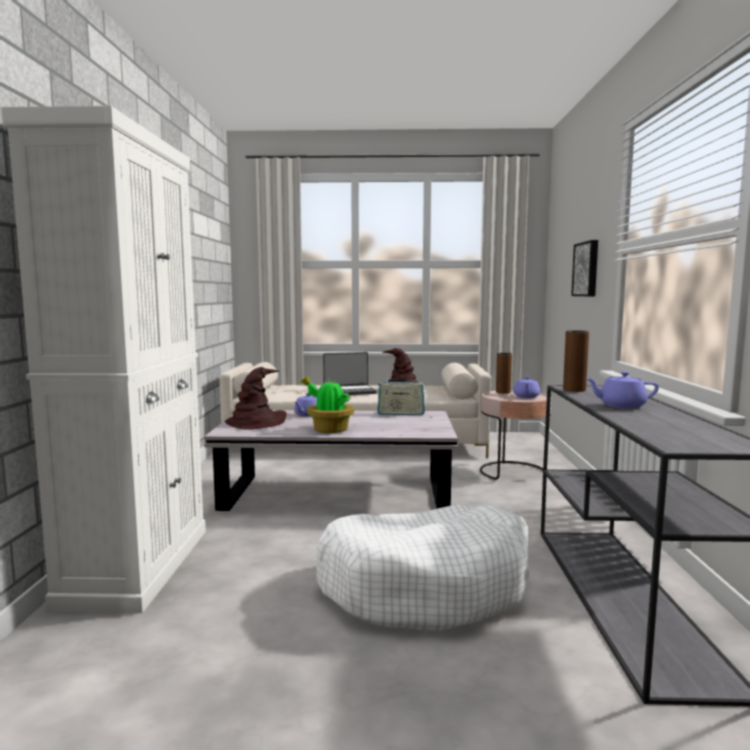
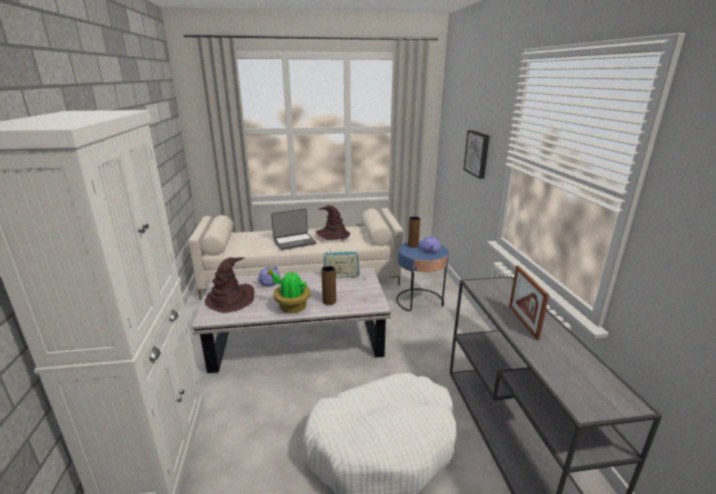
camera: 10 degrees left, 15 degrees up
(513, 472) = (420, 301): pink side table -> blue side table
(574, 390) = (482, 290): brown vase -> brown vase (329, 301)
(621, 406) = (523, 322): purple teapot -> picture frame

